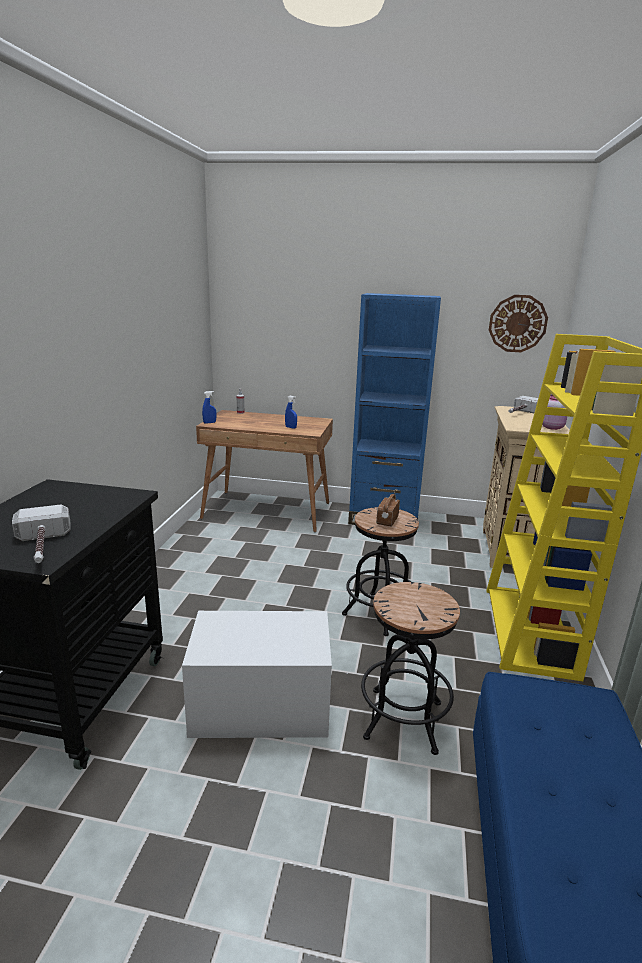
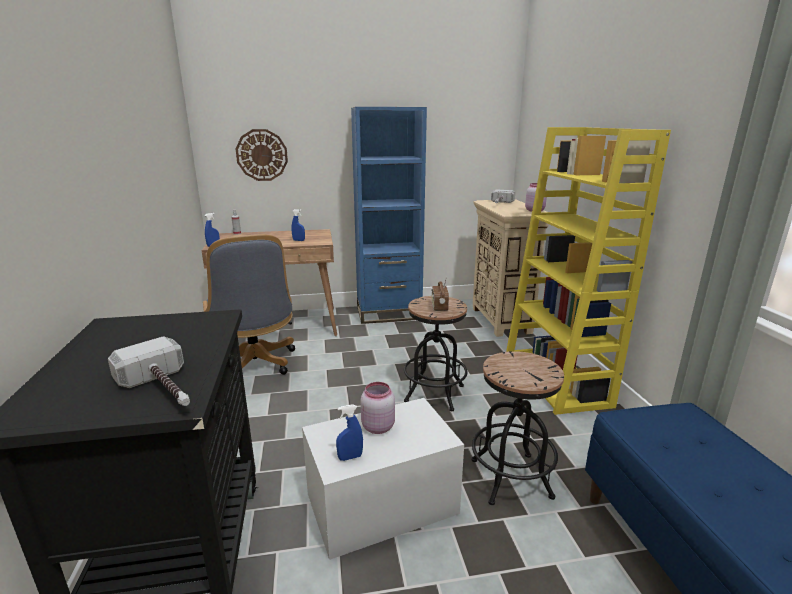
camera: 20 degrees left, 0 degrees up
(219, 648) = (350, 457): none -> blue spray bottle
(224, 547) = (256, 366): none -> blue office chair
(263, 627) = (377, 426): none -> pink jar
(517, 323) = (480, 129): wall clock -> wall clock (262, 155)

